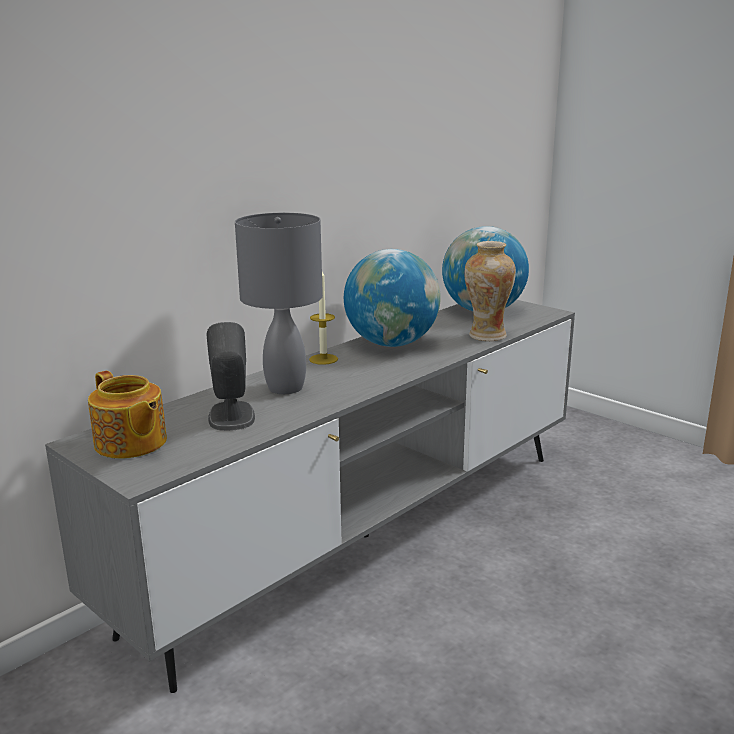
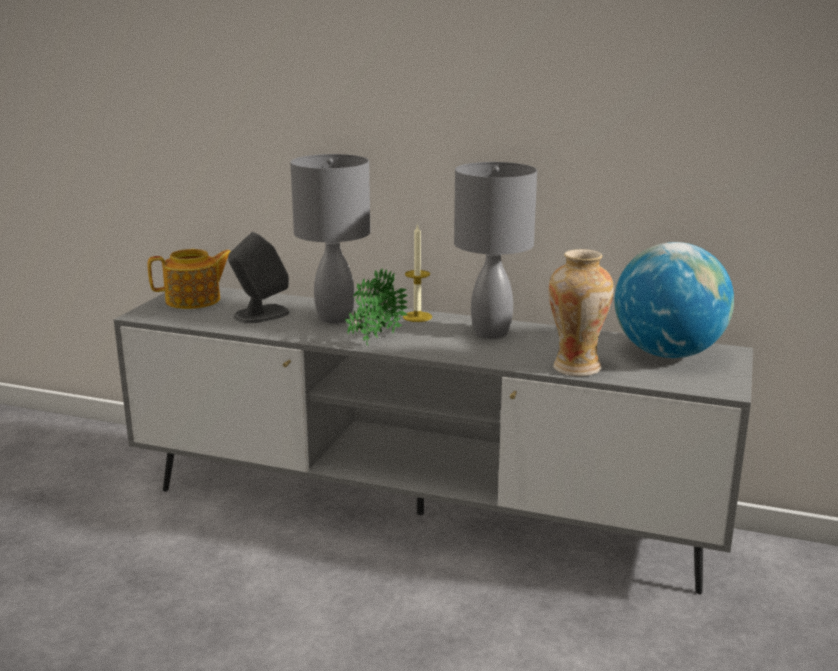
camera: 65 degrees right, 0 degrees up
(130, 443) = (194, 300): teapot -> teapot turned 135 degrees counterclockwise
(365, 382) = (373, 341): none -> potted plant
(391, 344) = (492, 333): globe -> grey table lamp

